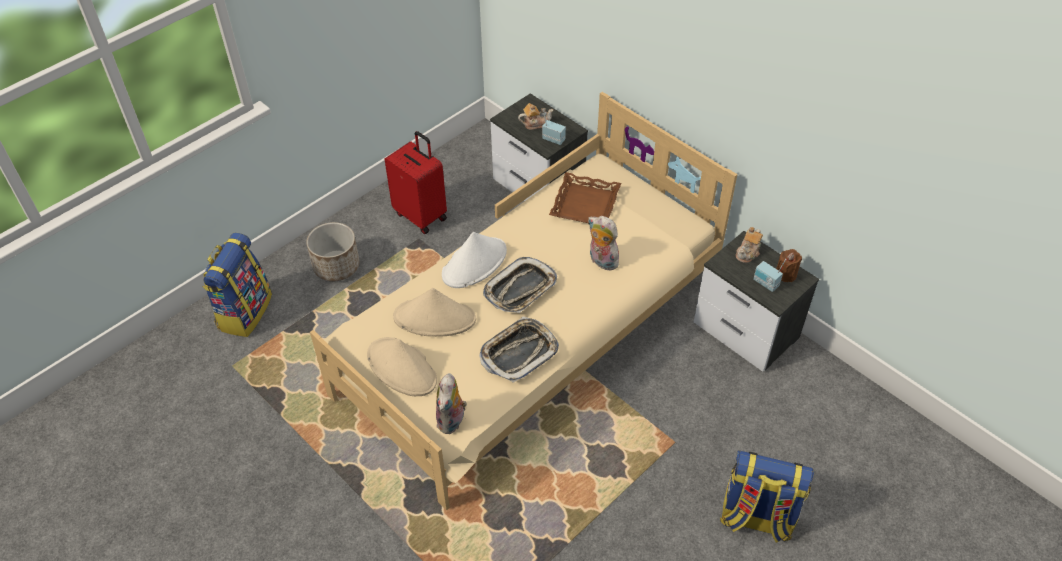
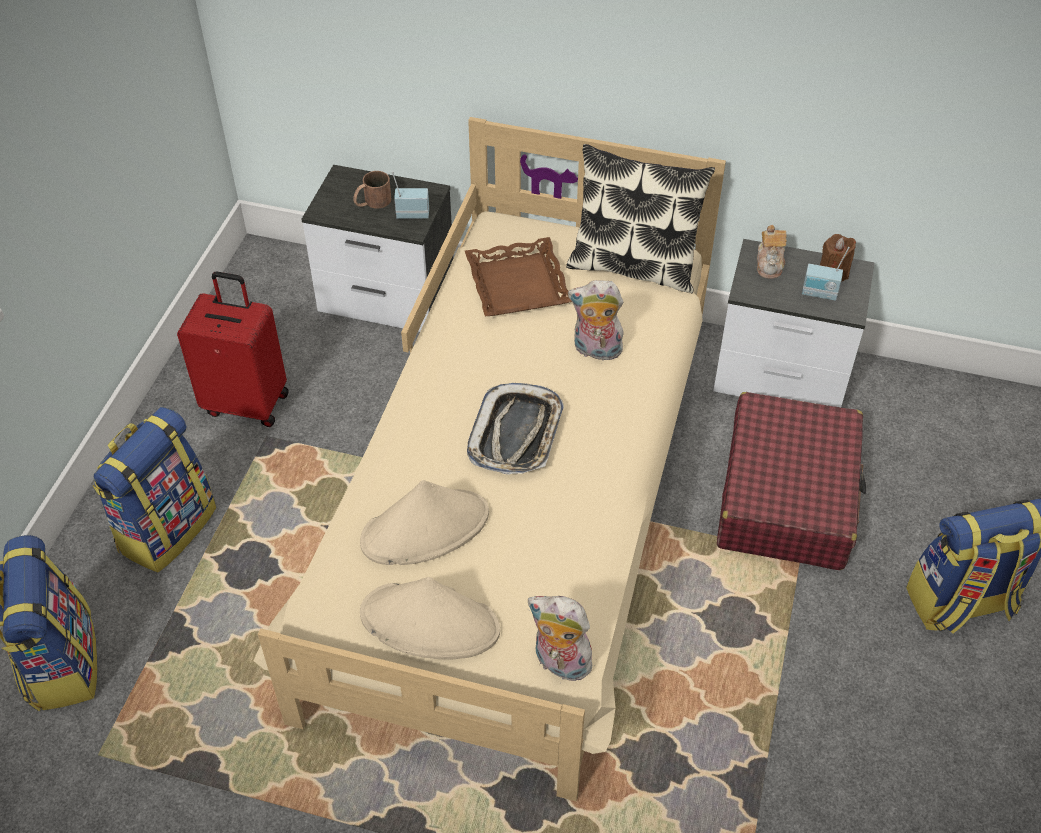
camera: 30 degrees left, 0 degrees up
(336, 266) = (166, 528): planter -> backpack
(452, 421) = (559, 663): plush toy -> plush toy turned 135 degrees clockwise
(474, 263) = (425, 426): white hat -> none
(519, 353) = (579, 522): tray -> none
(535, 123) = (372, 202): teapot -> brown mug
(663, 221) = (633, 266): none -> pillow
(693, 404) = (787, 496): none -> red suitcase

